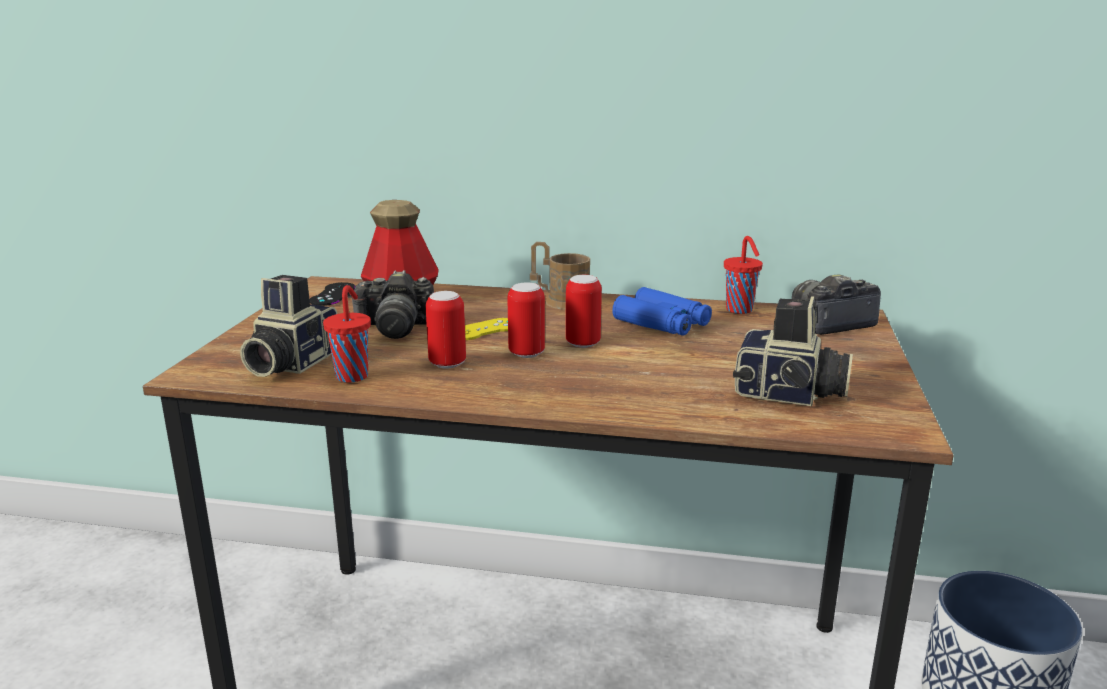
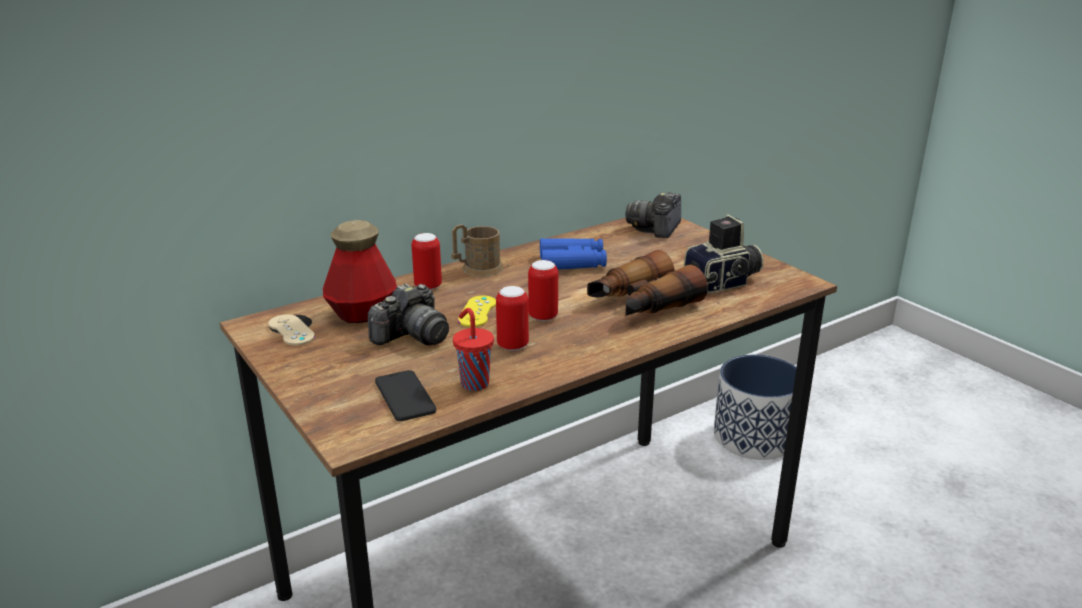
camera: 45 degrees left, 5 degrees up
(289, 363) = (405, 396): camera -> phone
(332, 294) = (291, 330): black game controller -> beige game controller
(583, 343) = (560, 295): can -> can (428, 286)
(644, 378) = (641, 304): none -> binoculars
(740, 310) = (595, 236): red cup -> none

